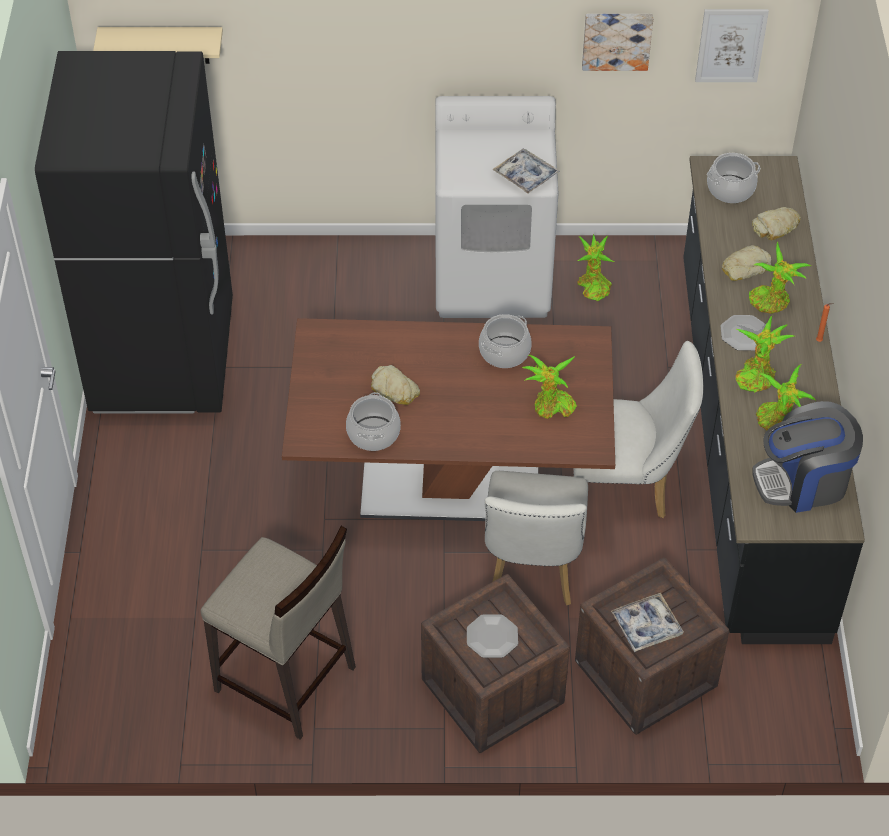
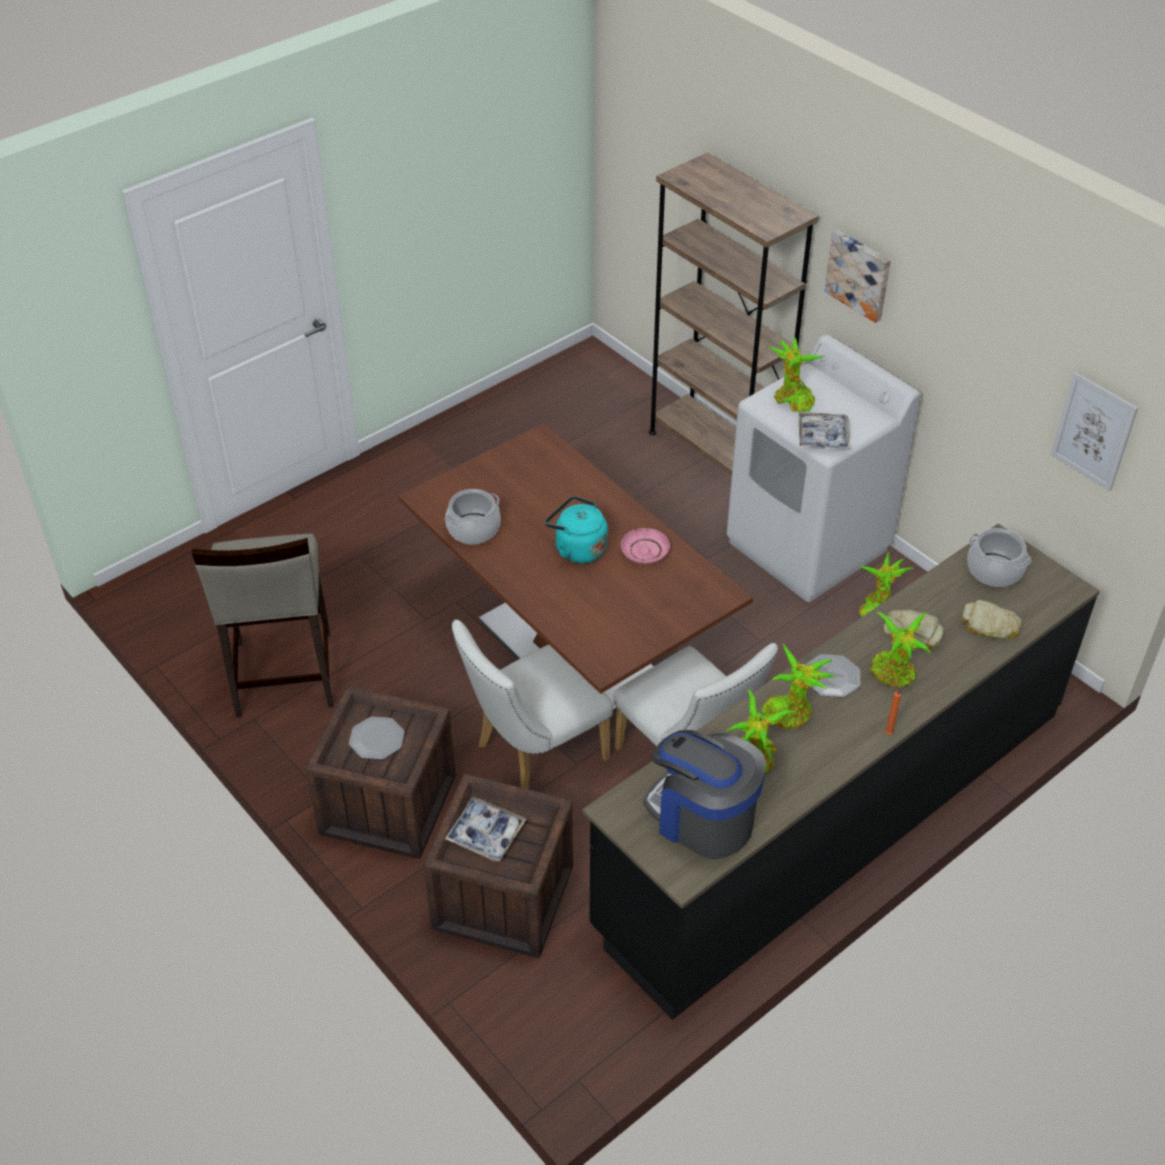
camera: 50 degrees right, 5 degrees down
(162, 44) = (646, 163): beige shelf -> none
(163, 357) = (511, 427): black fridge -> none
(339, 259) = (715, 453): none -> brown bookcase
(394, 390) = (531, 514): bread -> none
(461, 387) = (577, 549): none -> turquoise kettle
(504, 352) = (645, 552): cooking pot -> pink plate
(551, 407) = (618, 613): potted plant -> potted plant (791, 400)
(616, 39) = (988, 361): picture -> picture (859, 274)

